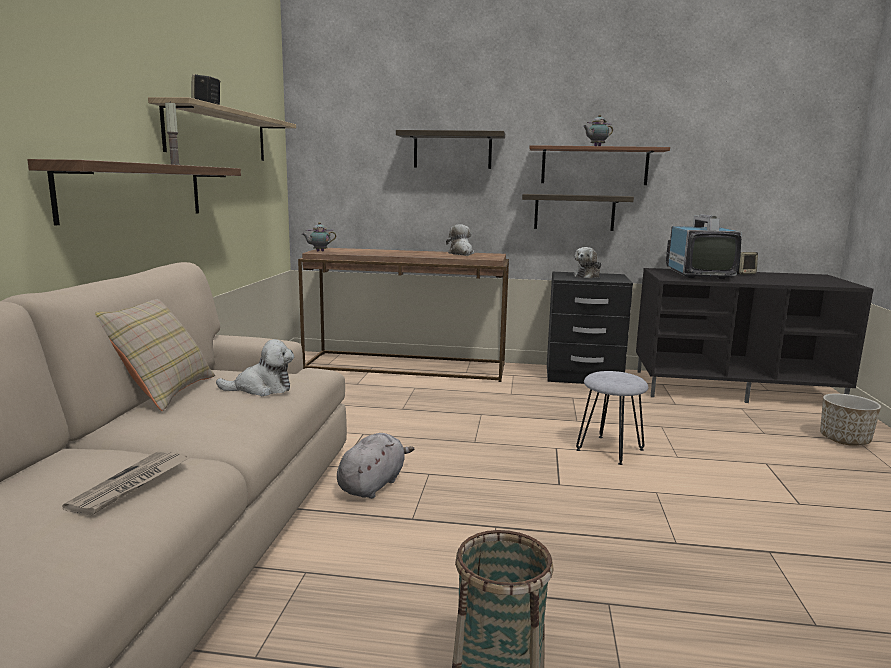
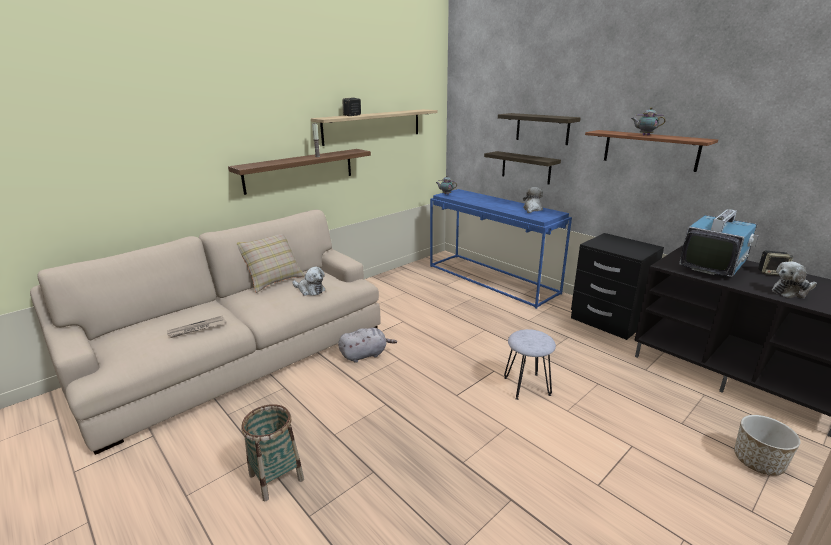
camera: 40 degrees right, 10 degrees up
(407, 366) = (492, 279): brown console table -> blue console table
(574, 212) = (628, 187): shelf -> shelf (526, 167)
(587, 276) = (621, 244): plush toy -> plush toy (791, 292)

